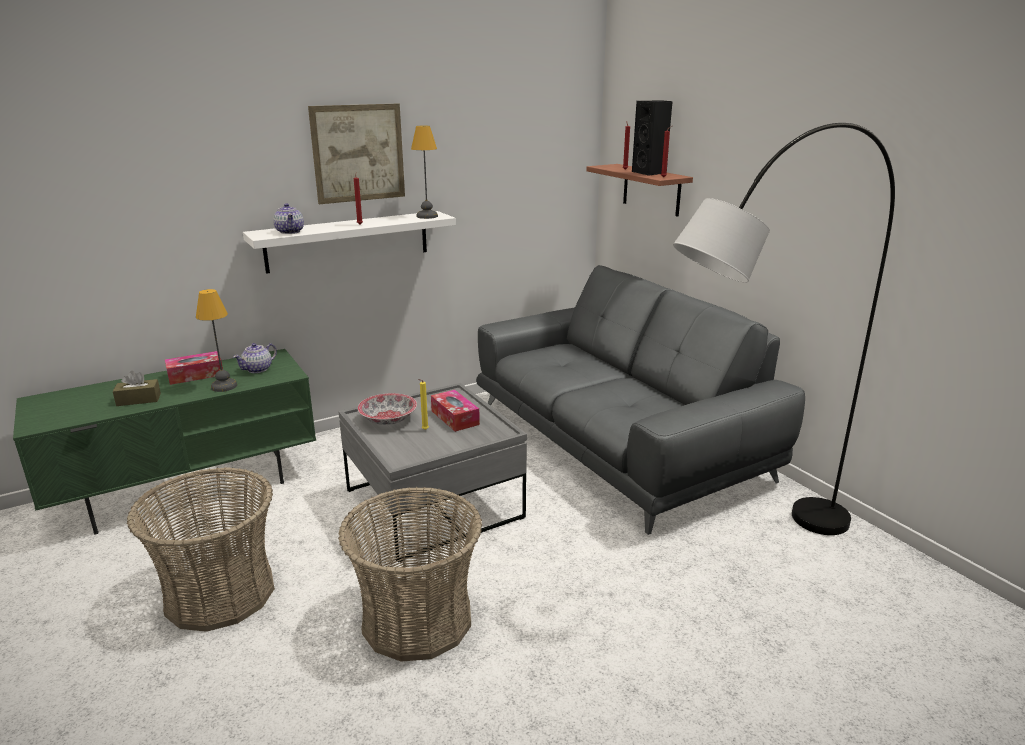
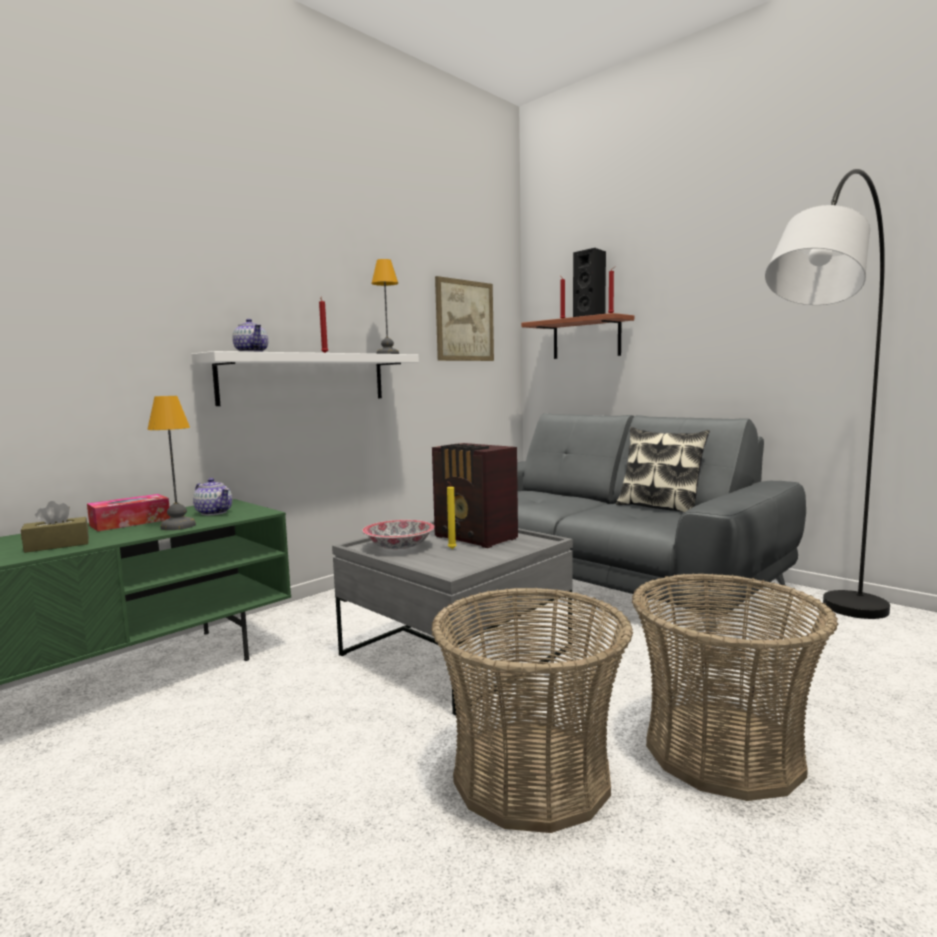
camera: 15 degrees left, 15 degrees down
(220, 593) = (216, 800): basket -> basket (722, 750)
(258, 369) = (214, 512): teapot -> teapot turned 75 degrees counterclockwise
(358, 153) = (317, 284): picture -> picture (465, 321)
(455, 417) = (476, 538): tissue box -> radio
(660, 394) = (660, 507): none -> pillow

